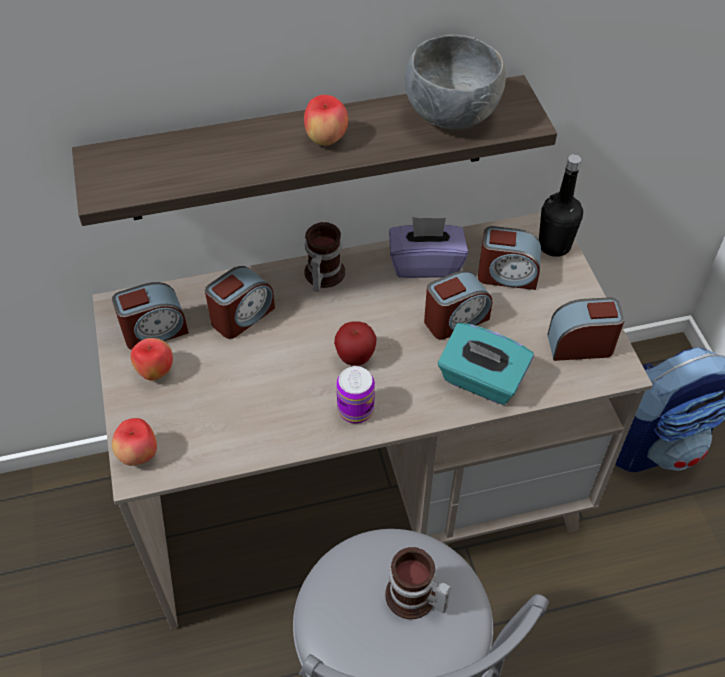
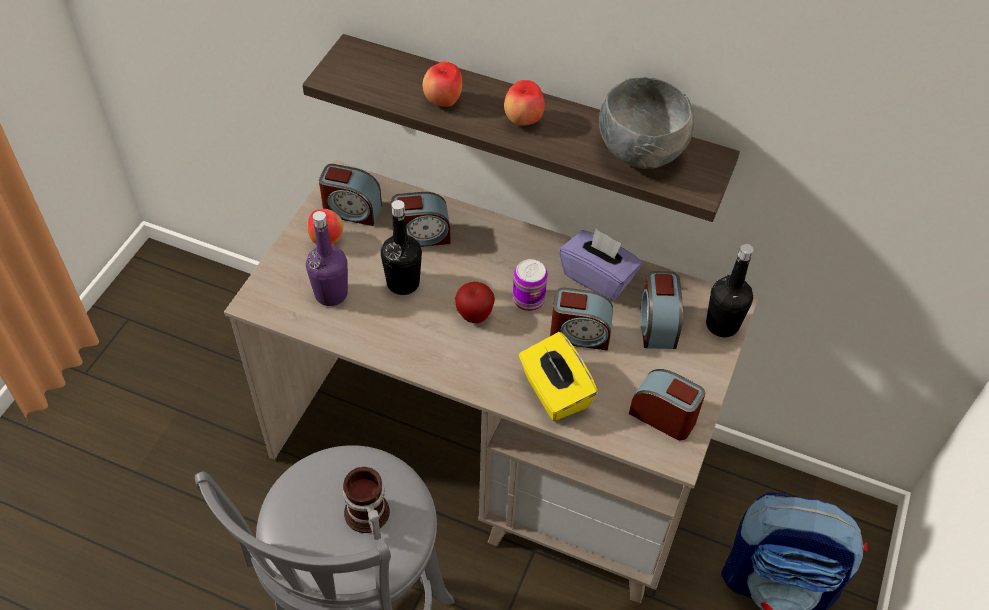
camera: 35 degrees right, 0 degrees up
(139, 455) = (265, 291): apple -> apple (443, 101)
(207, 418) = (331, 294): none -> purple bottle
(265, 368) = (403, 283): none -> black bottle
(321, 275) = (507, 239): mug -> none
(355, 410) = (439, 353): can -> can (528, 299)
(481, 380) = (554, 392): turquoise tissue box -> yellow tissue box
(507, 275) = (657, 325): alarm clock -> alarm clock turned 45 degrees clockwise

